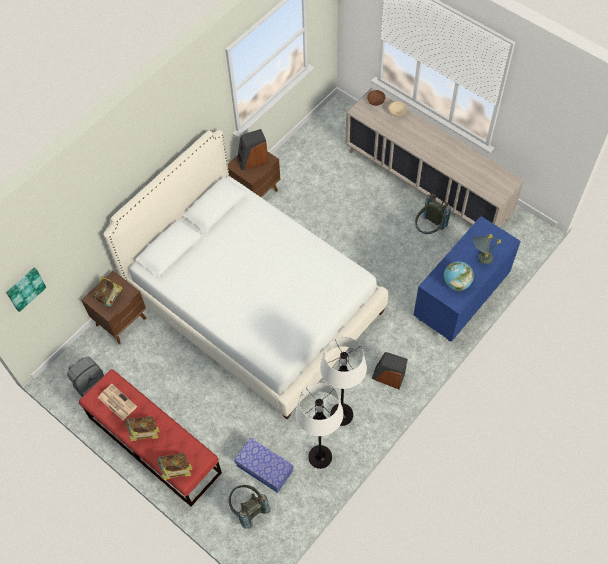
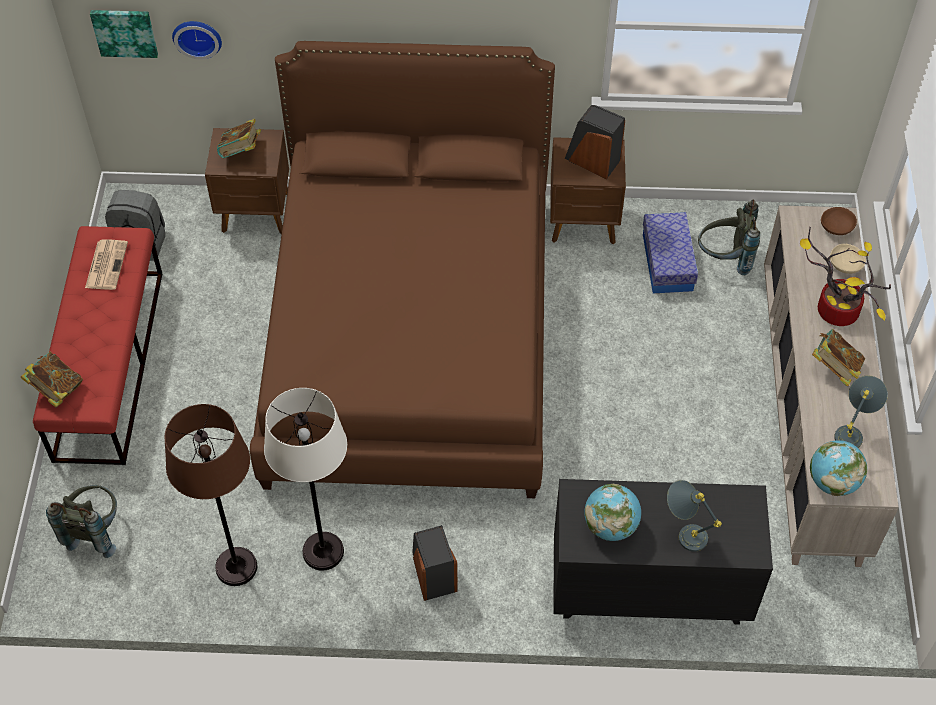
camera: 50 degrees right, 5 degrees down
(60, 259) = (197, 36): none -> wall clock
(143, 432) = (84, 321): book -> book (834, 368)
(255, 303) = (410, 335): white bed -> brown bed
(264, 468) = (168, 511): storage box -> storage box (667, 262)
(320, 457) = (236, 567): white floor lamp -> brown floor lamp
(416, 133) = (833, 311): none -> potted plant
(429, 229) = (734, 468): grey backpack -> grey backpack (724, 259)
(460, 300) = (648, 588): blue dresser -> black dresser
(478, 168) = (853, 431): none -> grey table lamp
(495, 192) = (832, 482): none -> globe

